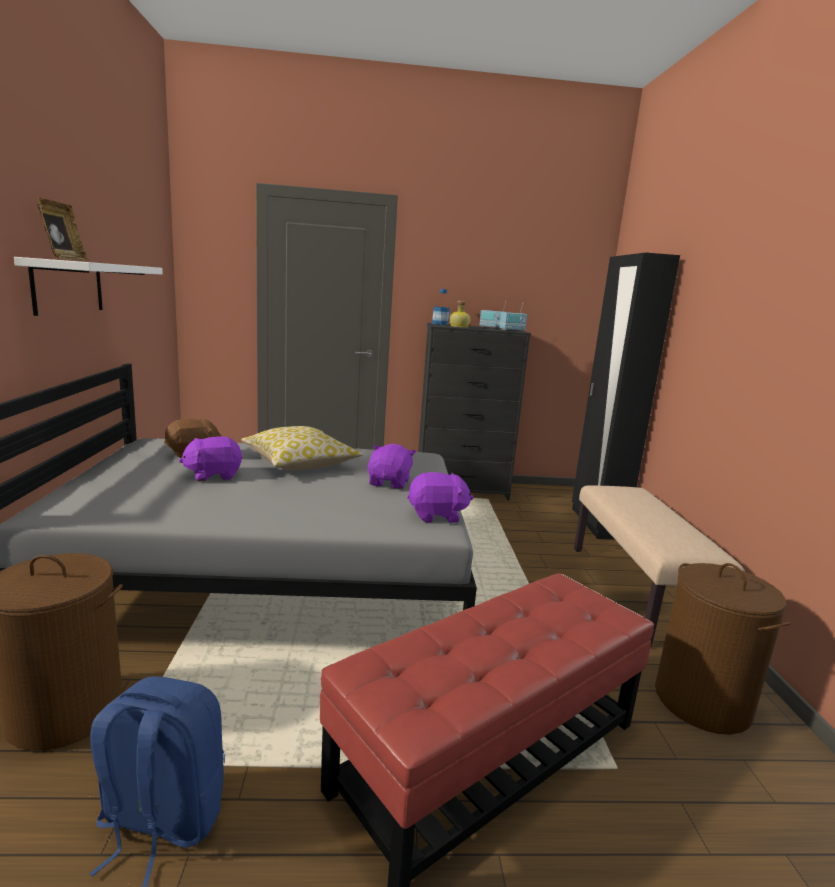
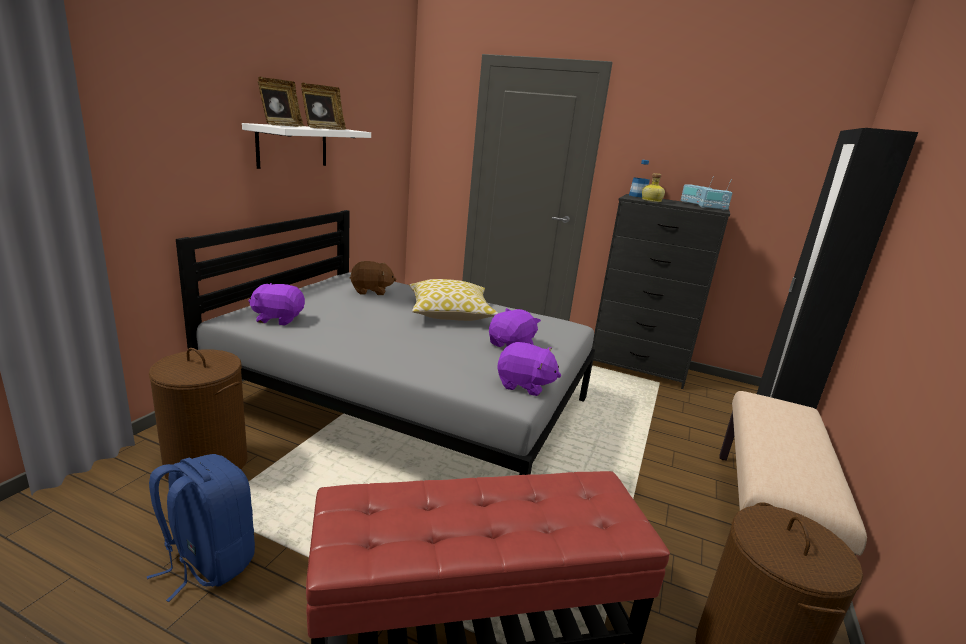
camera: 25 degrees right, 5 degrees up
(113, 263) = (323, 128): none -> picture frame
(213, 475) = (371, 311): purple plush toy -> purple plush toy (278, 319)

